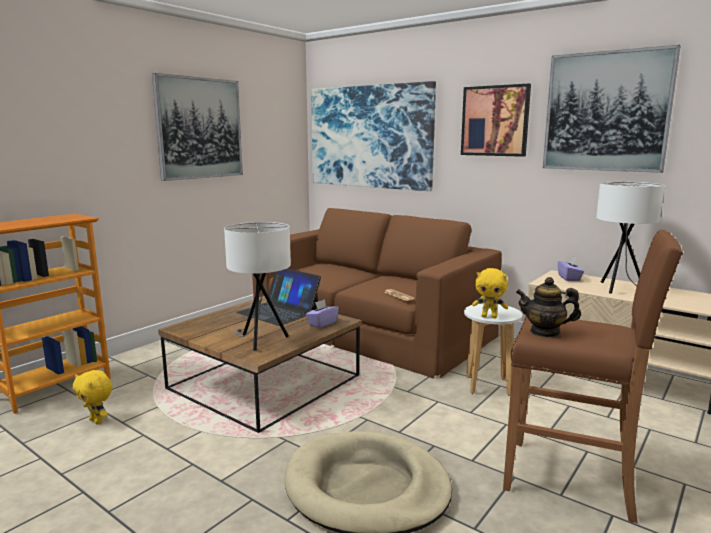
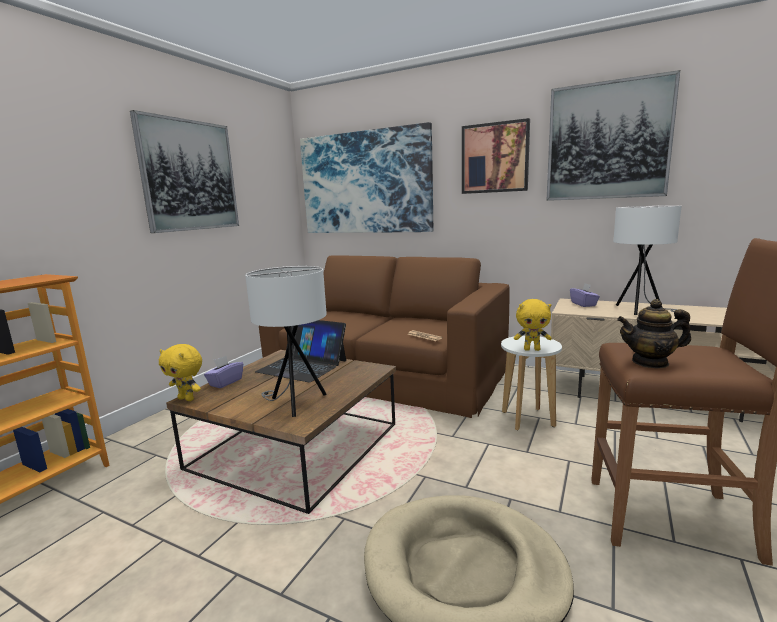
camera: 10 degrees left, 0 degrees up
(97, 421) = (98, 529): yellow plush toy -> yellow plush toy (187, 399)
(322, 323) = (356, 374): purple tissue box -> purple tissue box (225, 382)

